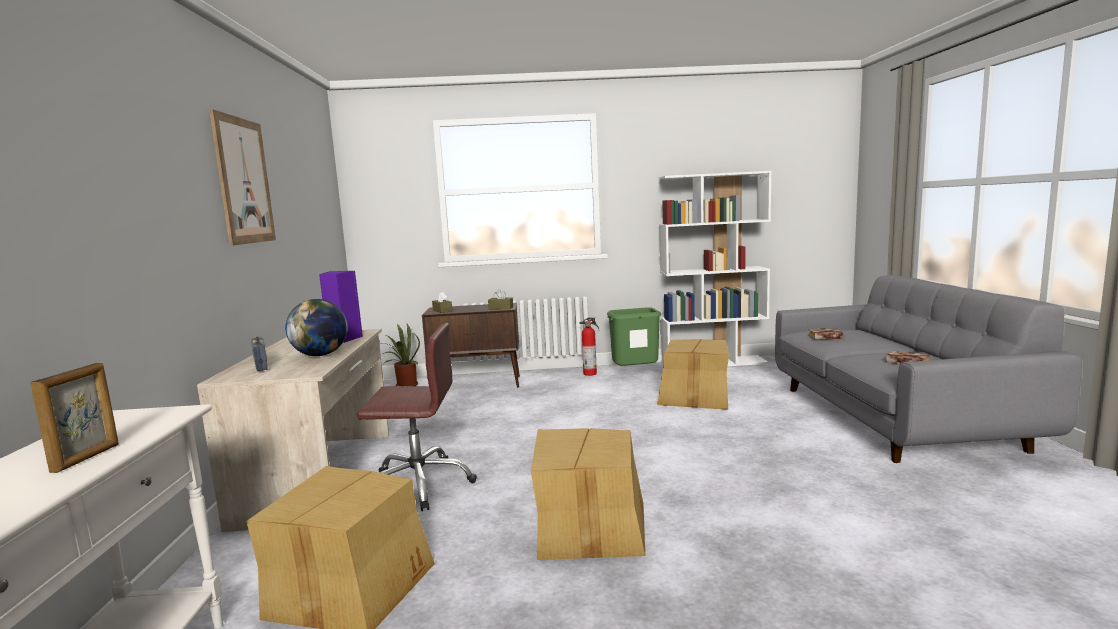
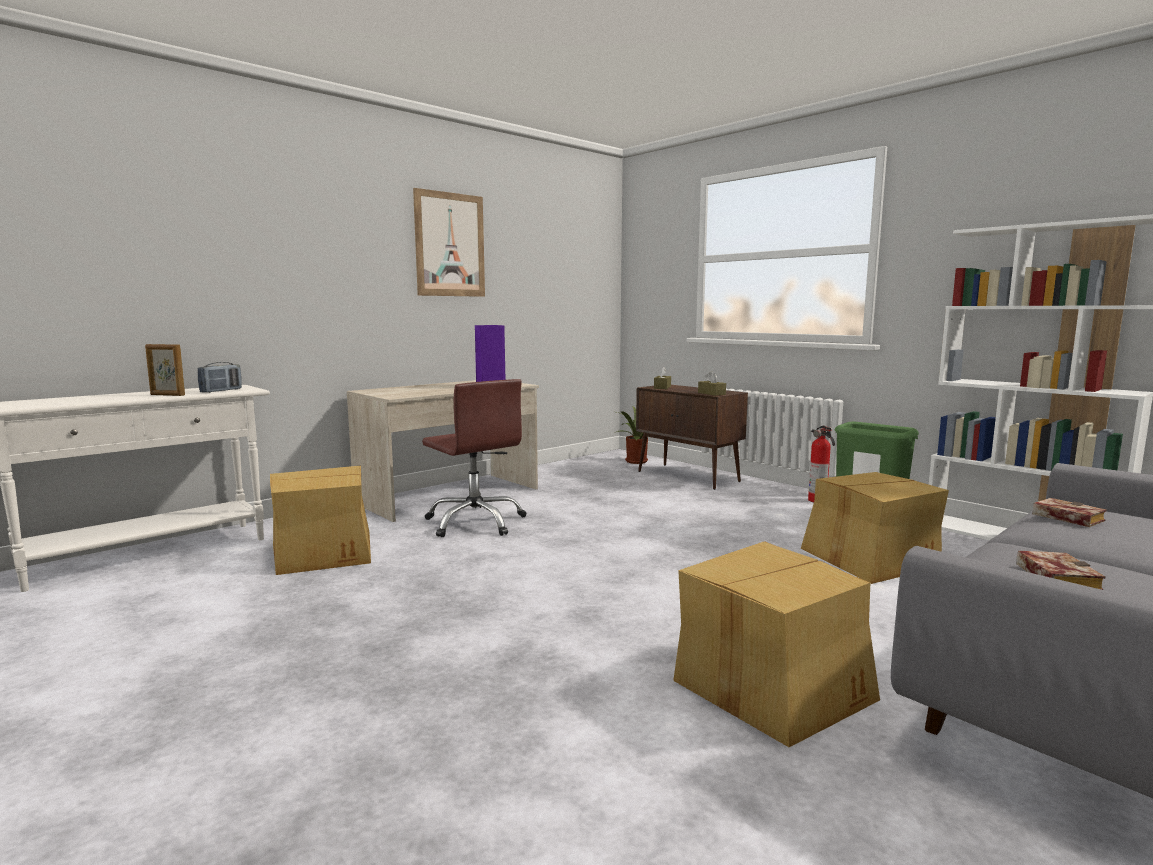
camera: 50 degrees right, 0 degrees up
(87, 458) = (167, 395): picture frame -> picture frame turned 45 degrees clockwise
(261, 366) = (397, 389): radio -> radio (221, 391)
(320, 355) = (440, 390): globe -> none
(589, 527) = (482, 594): cardboard box -> cardboard box (772, 685)

